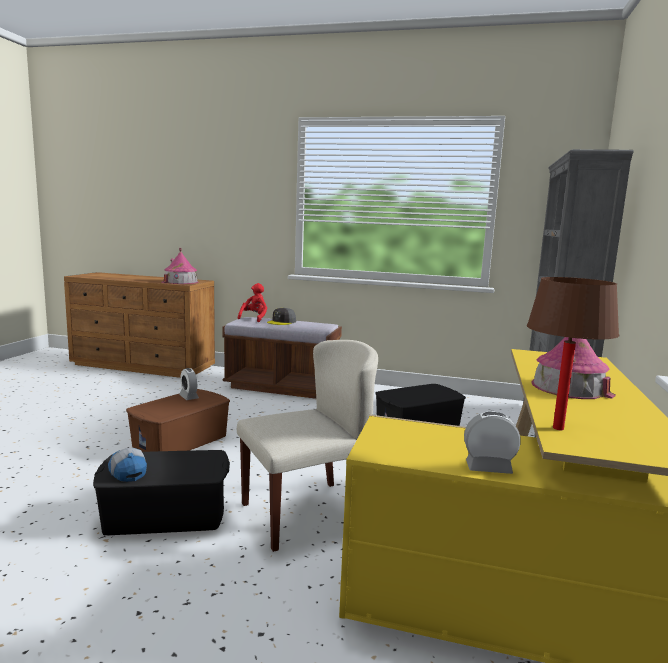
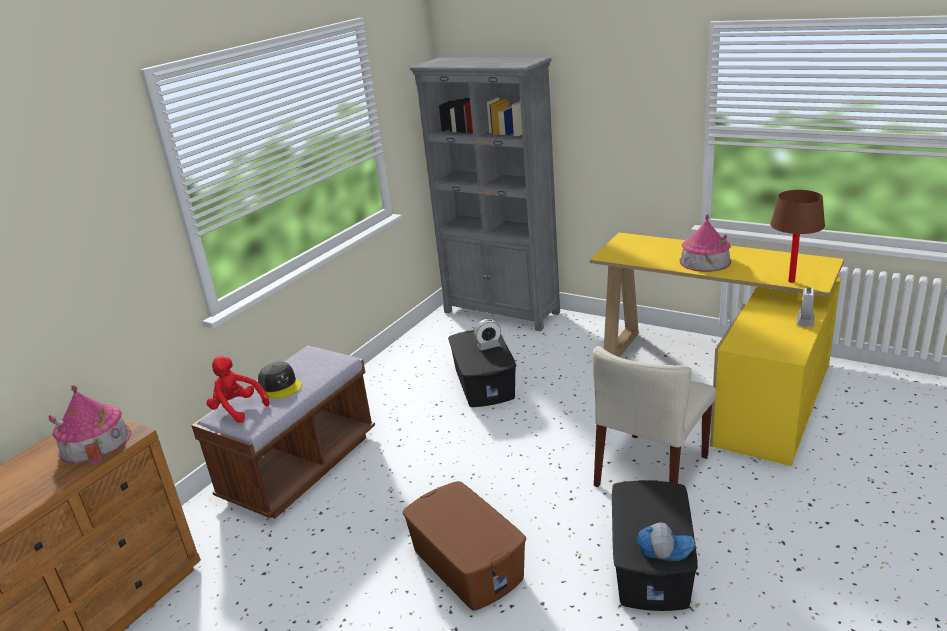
camera: 70 degrees left, 15 degrees up
(126, 471) = (665, 548): cap -> cap turned 150 degrees counterclockwise
(189, 397) = (437, 516): alarm clock -> alarm clock (488, 346)
(306, 513) = (652, 471): beige chair -> beige chair turned 135 degrees counterclockwise

